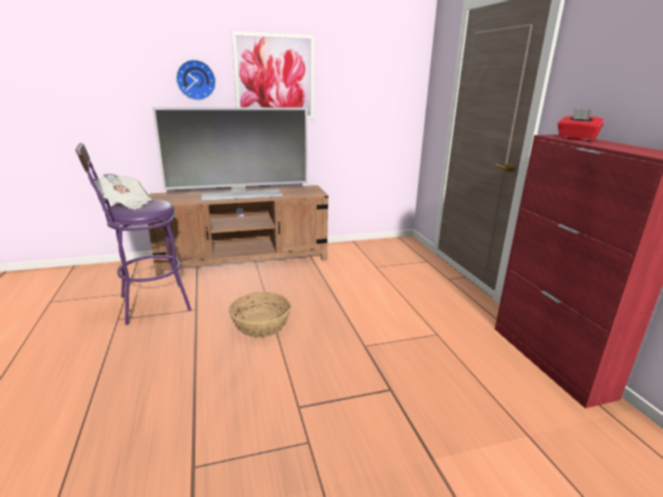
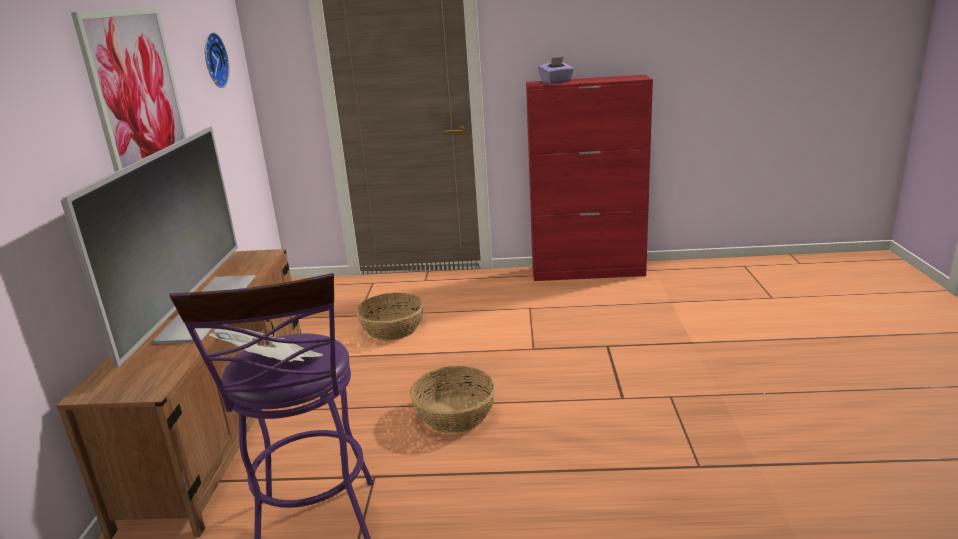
camera: 70 degrees left, 0 degrees up
(196, 80) = (51, 122): wall clock -> wall clock (213, 60)
(364, 281) = (392, 328): none -> basket
(576, 139) = (556, 82): red tissue box -> purple tissue box

